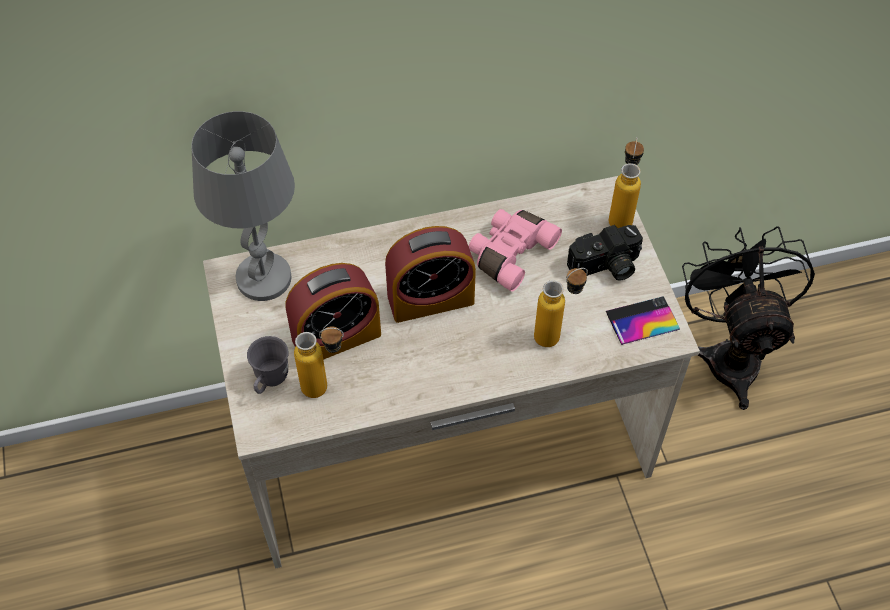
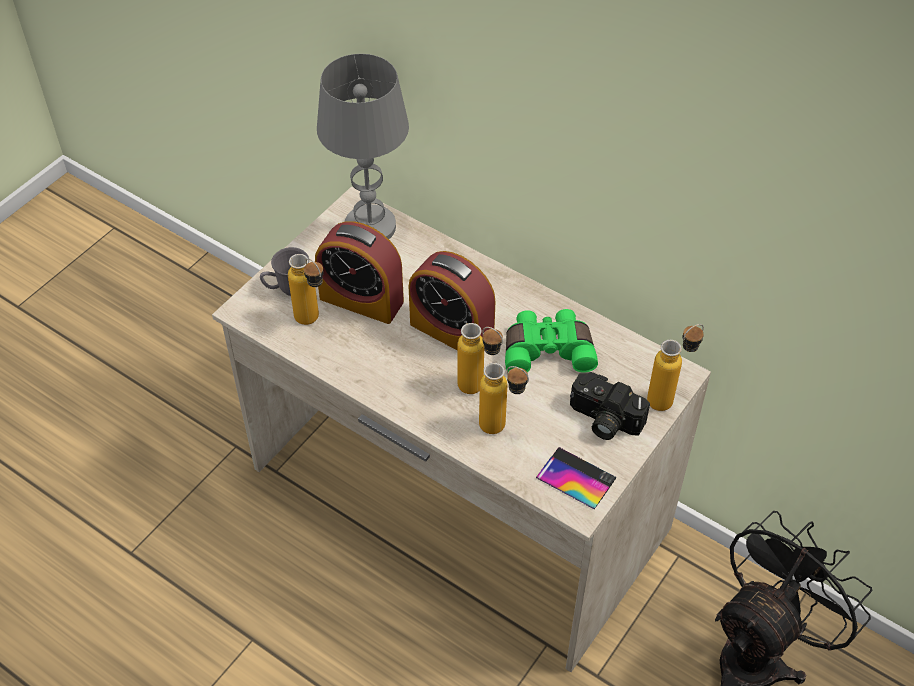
camera: 50 degrees right, 5 degrees down
(506, 322) = (479, 390): none -> bottle
(509, 253) = (548, 349): pink binoculars -> green binoculars

